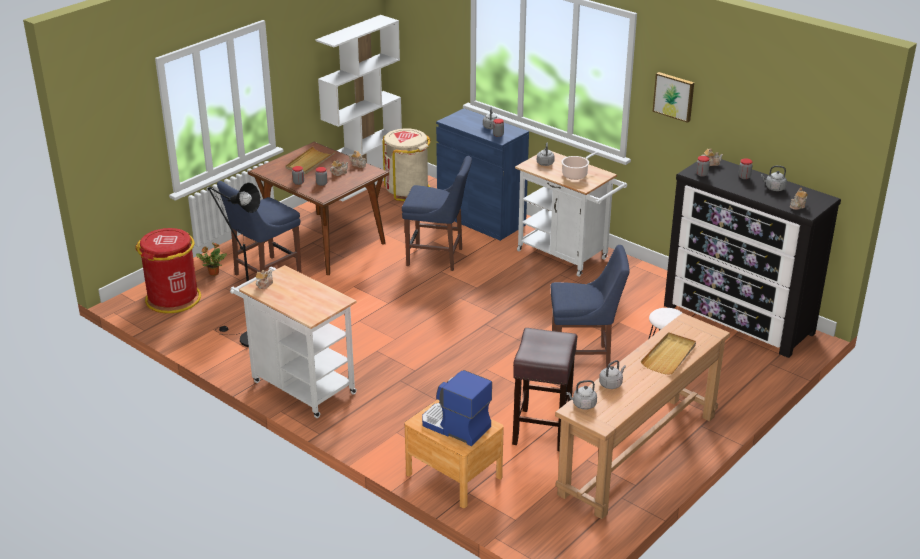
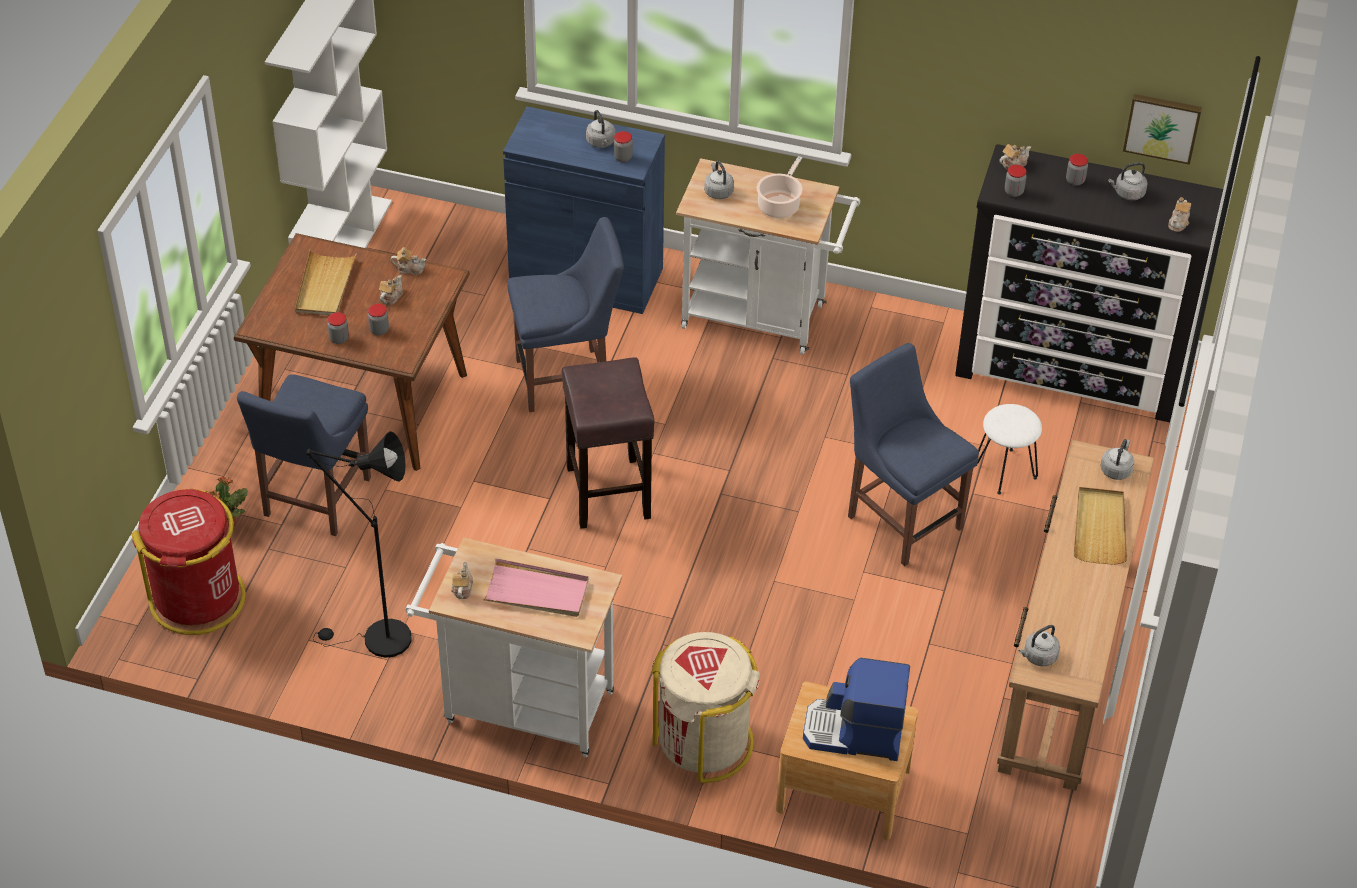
camera: 25 degrees left, 15 degrees up
(303, 295) = (537, 592): none -> pink tray
(407, 190) = (427, 244): beige trash can -> beige trash can (704, 741)
(542, 429) = (914, 664): brown stool -> brown stool (607, 491)
(584, 360) = (901, 518): blue chair -> blue chair turned 105 degrees counterclockwise
(611, 384) = (1054, 606): grey kettle -> grey kettle (1116, 469)
(674, 96) = (932, 64): picture -> picture (1162, 126)

